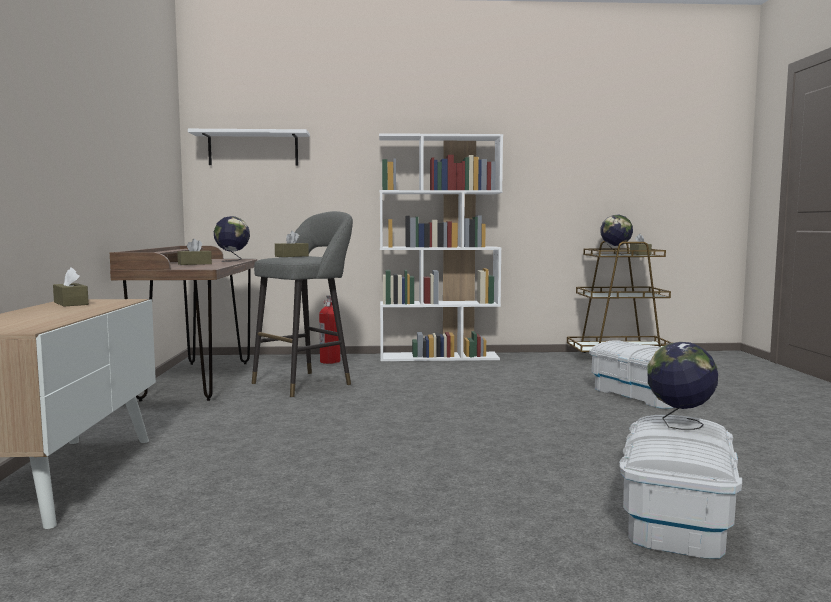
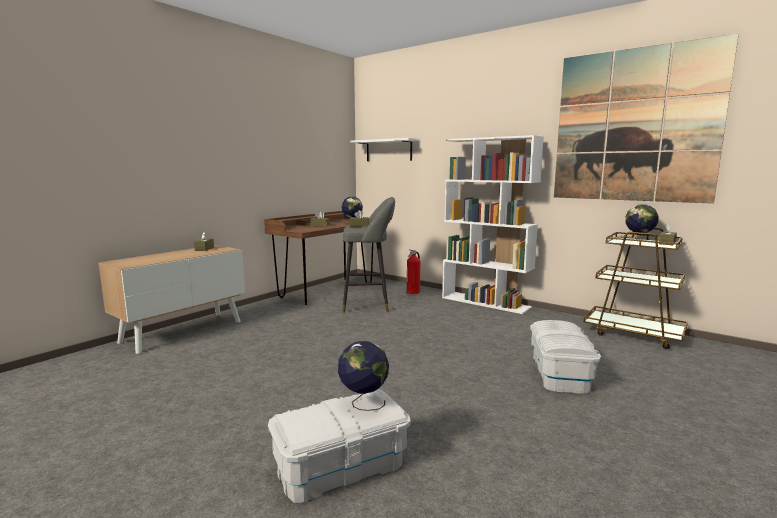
camera: 40 degrees right, 5 degrees up
(590, 132) = (634, 126): none -> picture

